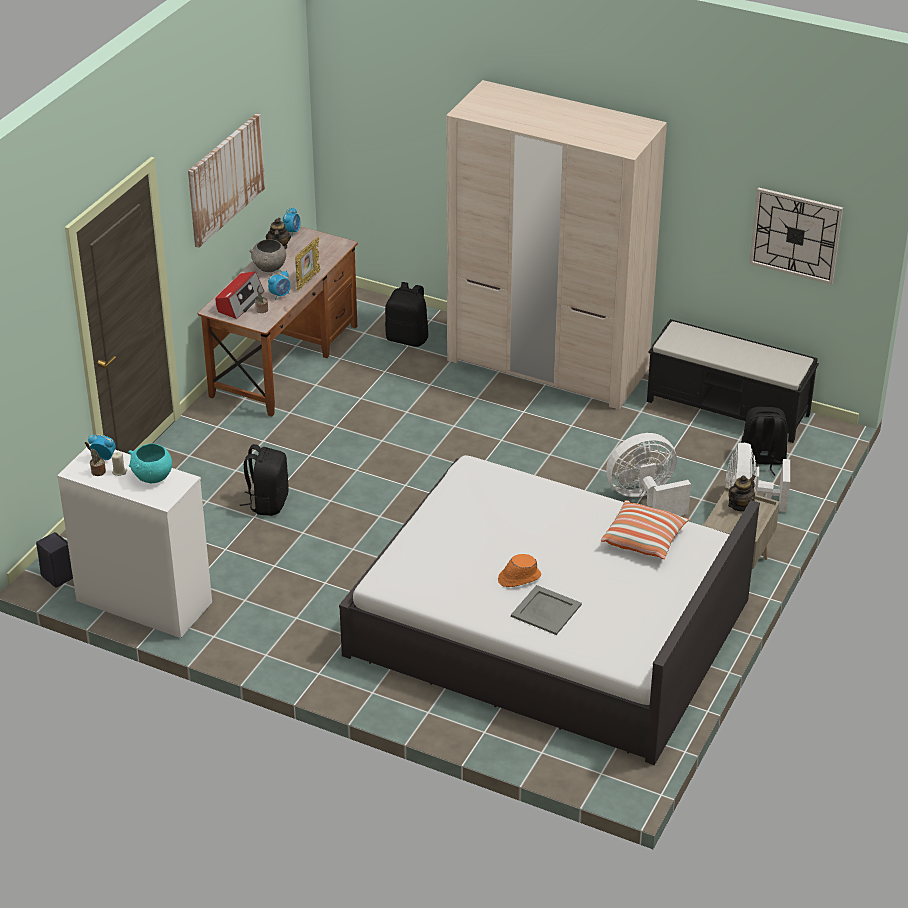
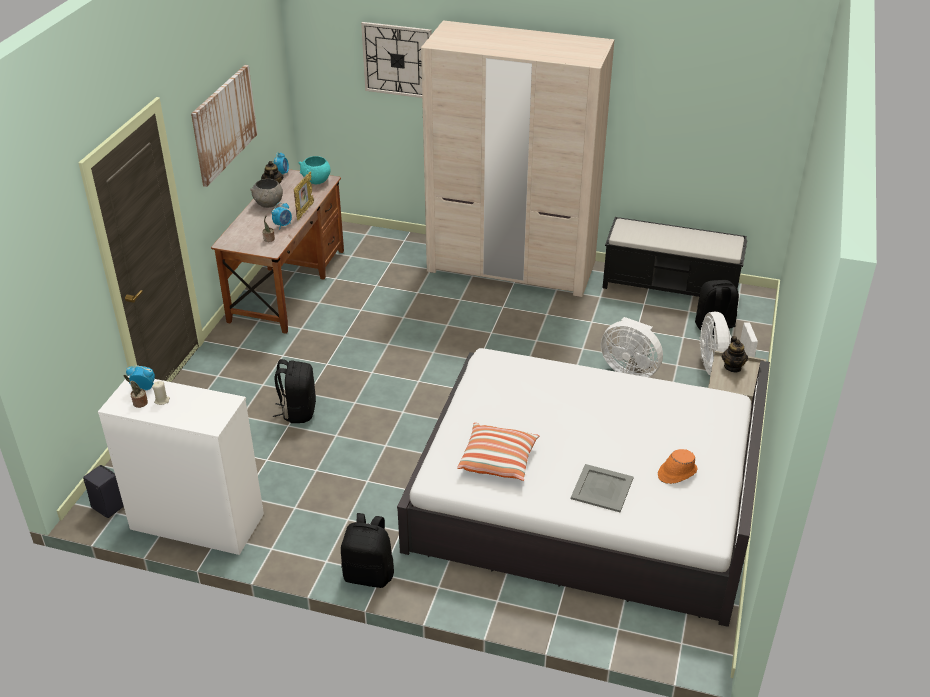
camera: 10 degrees left, 0 degrees up
(152, 478) = (197, 403): turquoise bowl -> turquoise bowl (316, 181)
(239, 302) = (247, 234): radio -> none
(408, 339) = (389, 257): black backpack -> black backpack (369, 574)
(519, 578) = (565, 459): orange hat -> orange hat (676, 473)
(644, 540) = (667, 408): pillow -> pillow (498, 460)
(645, 499) = (630, 370): white fan -> white fan turned 120 degrees counterclockwise
(740, 506) = (733, 367): teapot -> teapot turned 150 degrees clockwise
(796, 235) = (731, 129): wall clock -> wall clock (398, 60)

